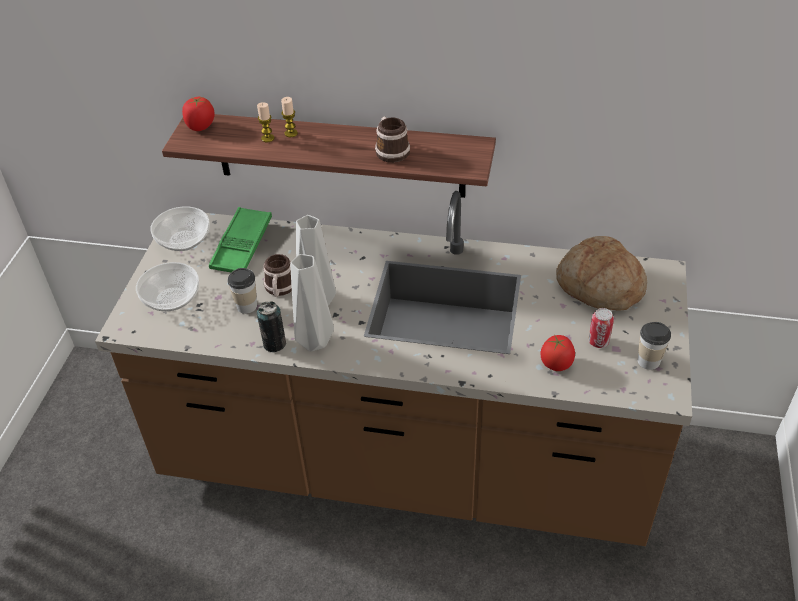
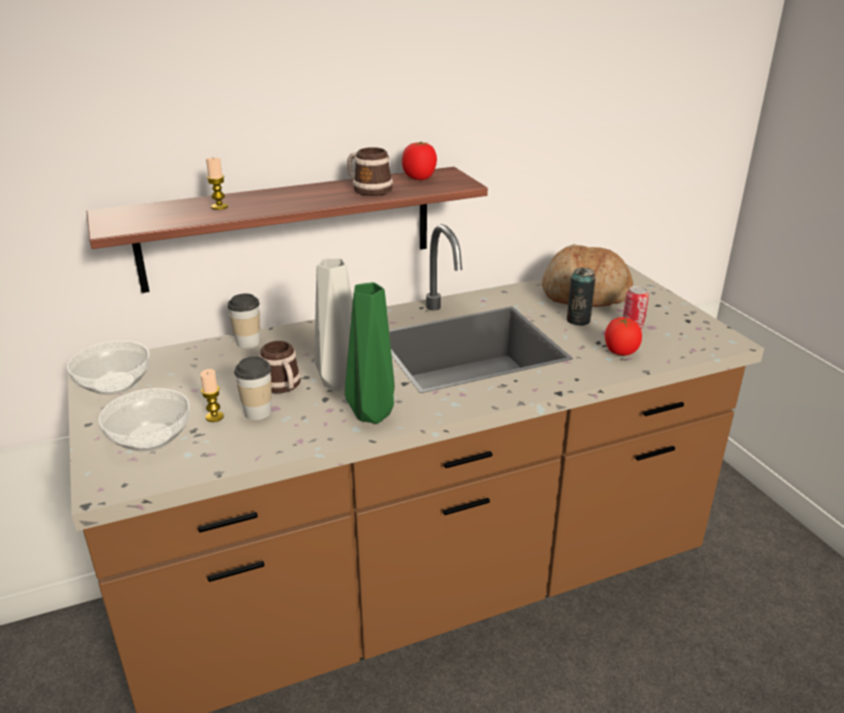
camera: 35 degrees left, 15 degrees down
(200, 126) = (121, 215): tomato -> tomato (419, 178)
(242, 245) = (197, 366): green tray -> none
(274, 344) = (328, 431): can -> can (578, 320)
(291, 133) = (242, 199): candle -> candle (214, 417)
(313, 343) = (371, 416): grey vase -> green vase
(648, 361) = (686, 326): cup -> cup (248, 342)

